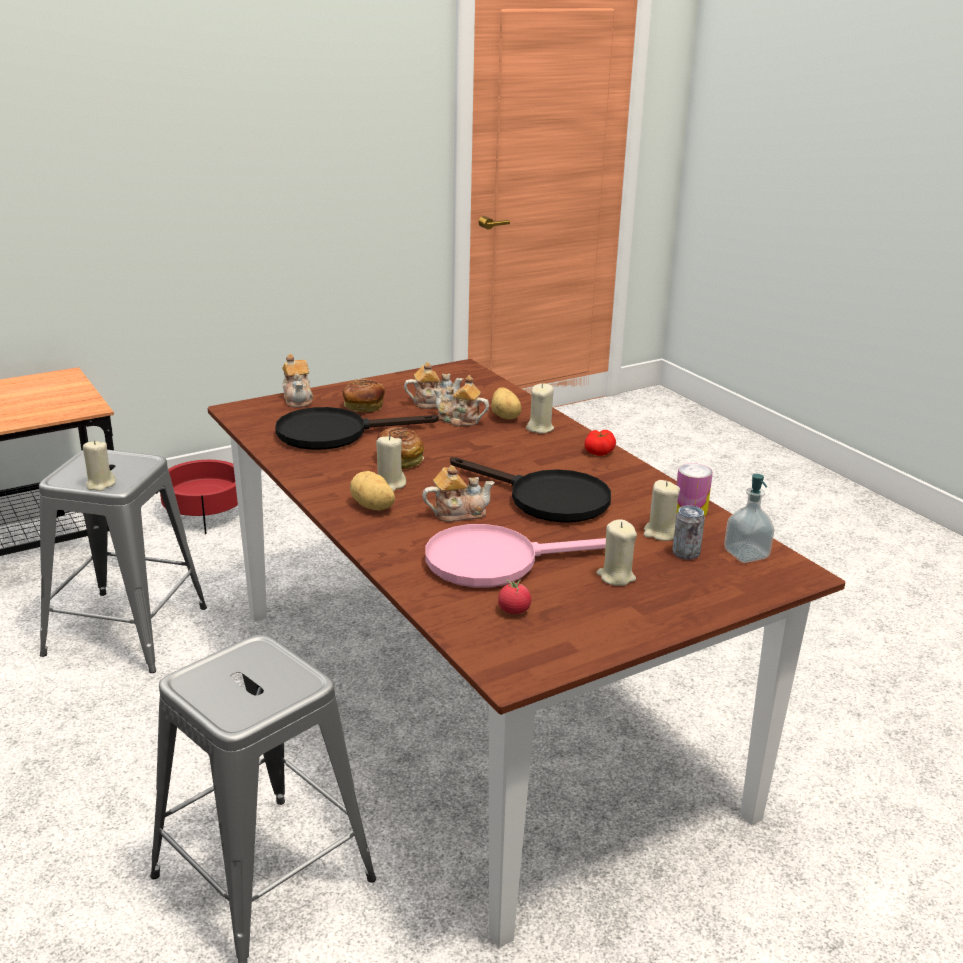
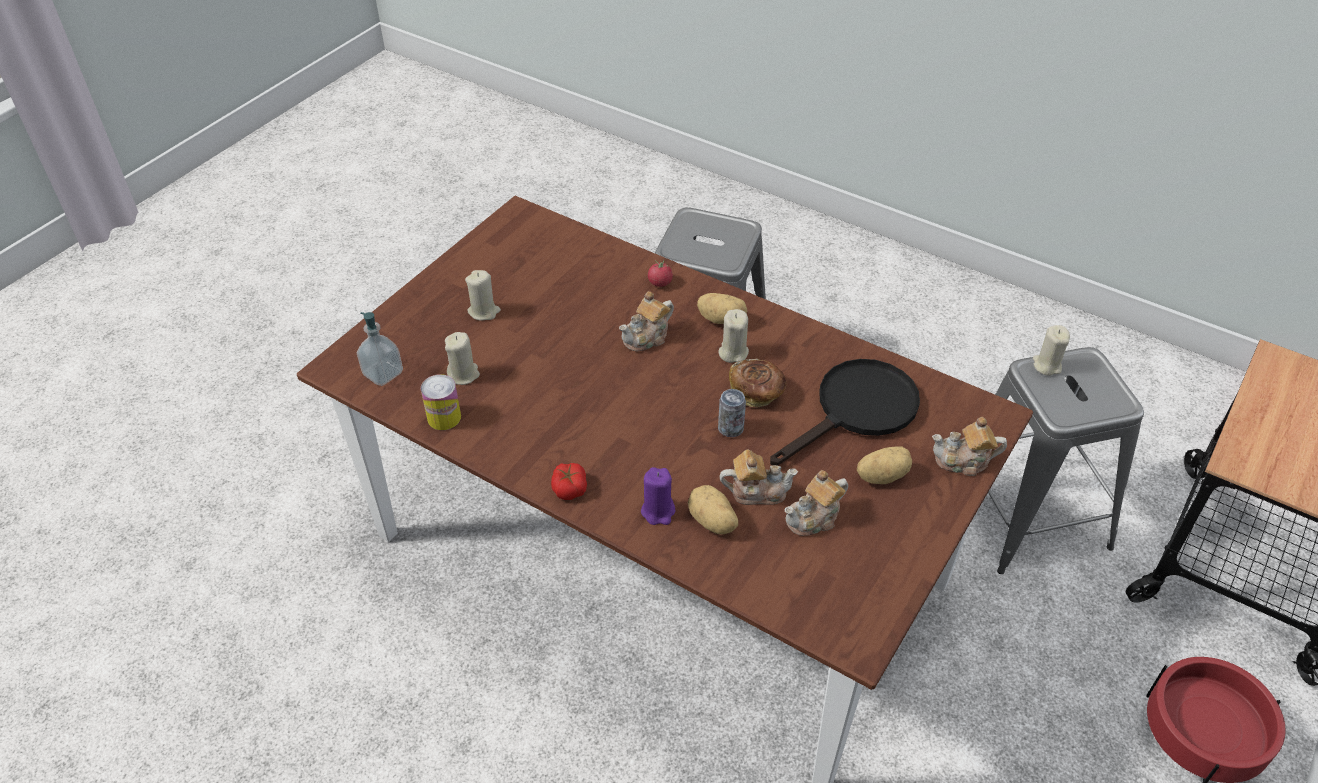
camera: 155 degrees right, 20 degrees up
(298, 399) = (963, 461): teapot -> teapot turned 45 degrees counterclockwise
(363, 407) = (881, 475): bread -> potato
(497, 561) = (582, 296): pink frying pan -> none
(514, 610) = (543, 257): tomato -> tomato (660, 282)
(540, 428) = (658, 511): beige candle -> purple candle
(546, 499) = (583, 385): black frying pan -> none
(686, 553) = (435, 357): can -> can (730, 428)

